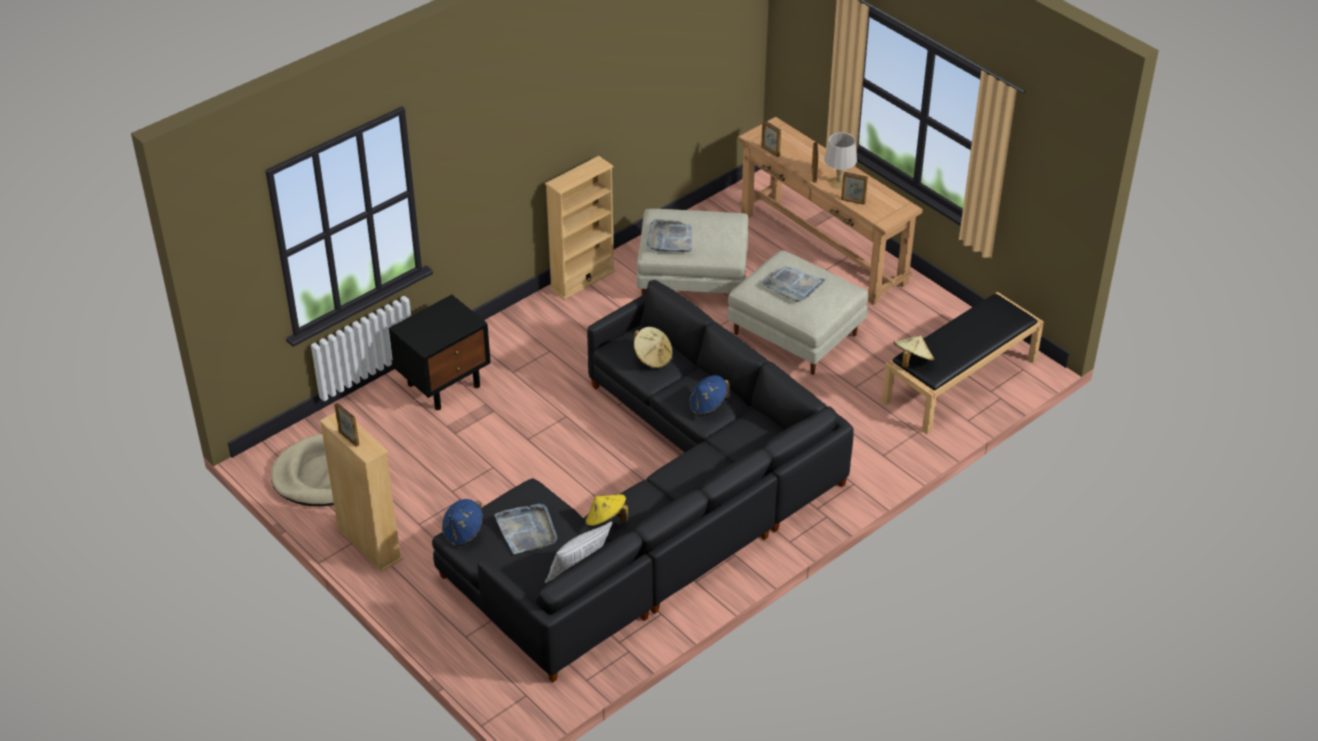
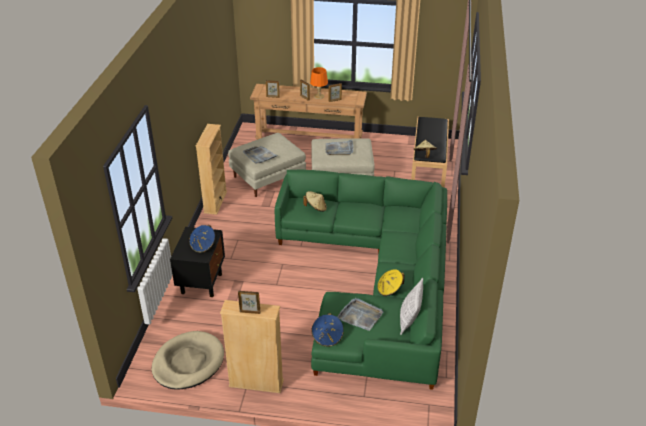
camera: 40 degrees left, 5 degrees down
(653, 511) = (376, 282): black sofa -> green sofa
(708, 405) = (367, 214): blue hat -> blue hat (203, 245)
(838, 182) = (318, 96): grey table lamp -> orange table lamp

